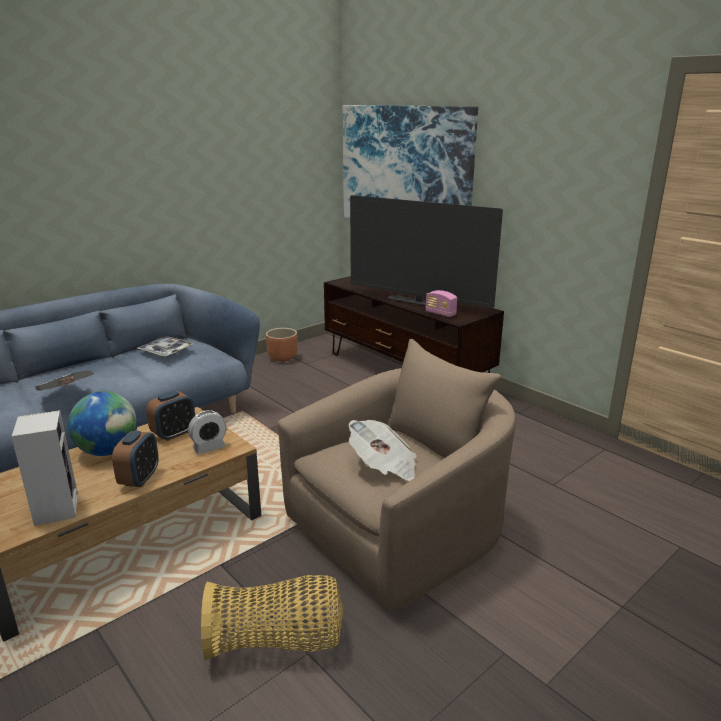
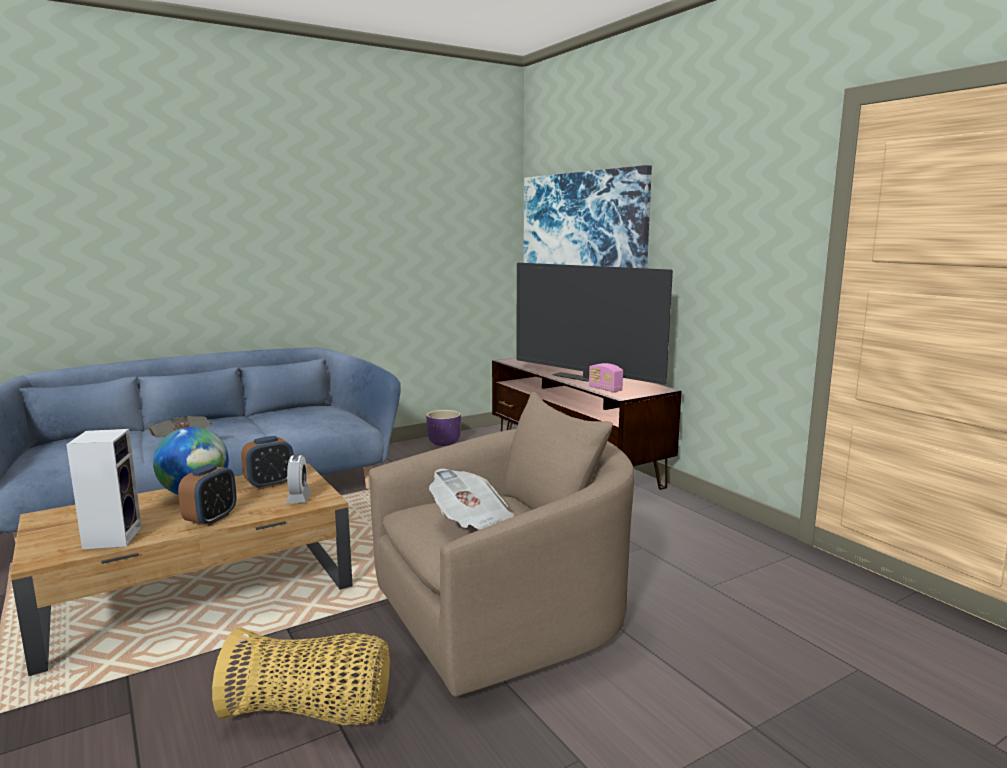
camera: 10 degrees right, 10 degrees down
(166, 351) = (301, 414): tray -> none
(209, 447) = (298, 498): alarm clock -> alarm clock turned 75 degrees counterclockwise
(282, 358) = (443, 443): brown planter -> purple planter

